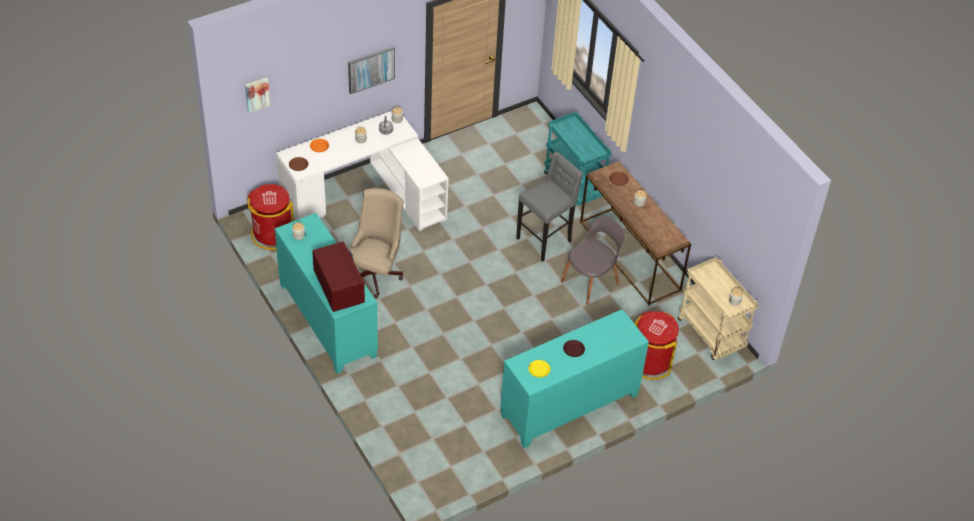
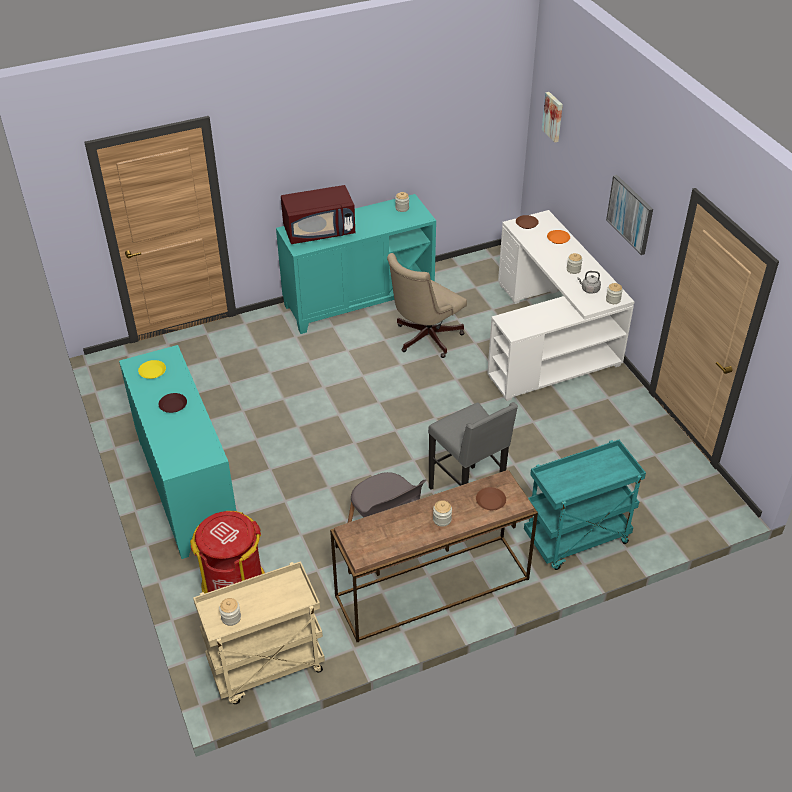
camera: 100 degrees right, 5 degrees down
(272, 234) = (488, 267): red trash can -> none
(375, 272) = (424, 339): beige office chair -> beige office chair turned 105 degrees clockwise

